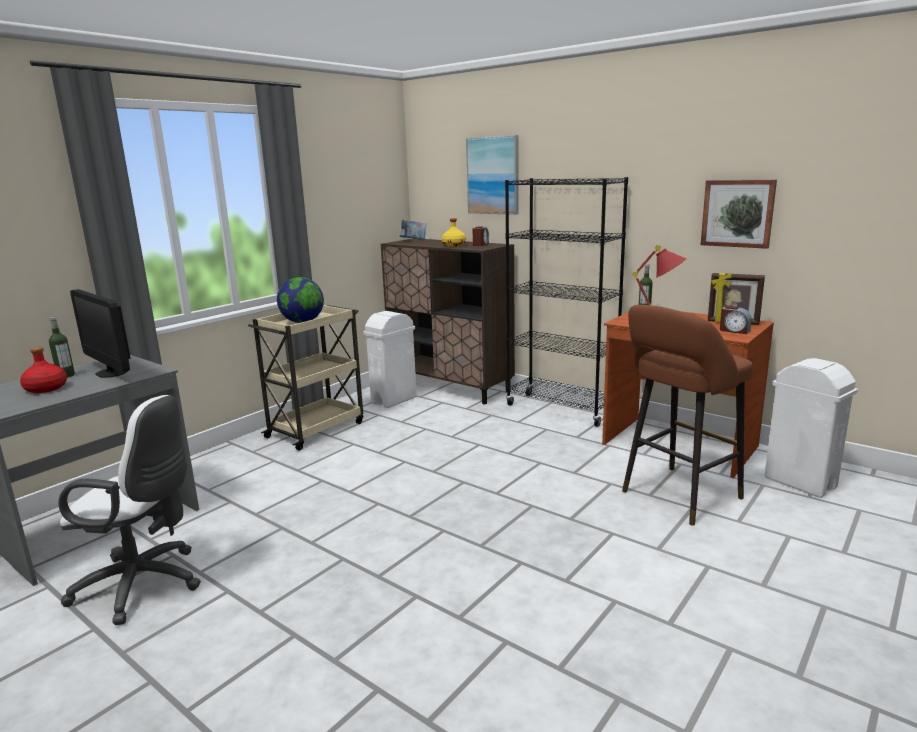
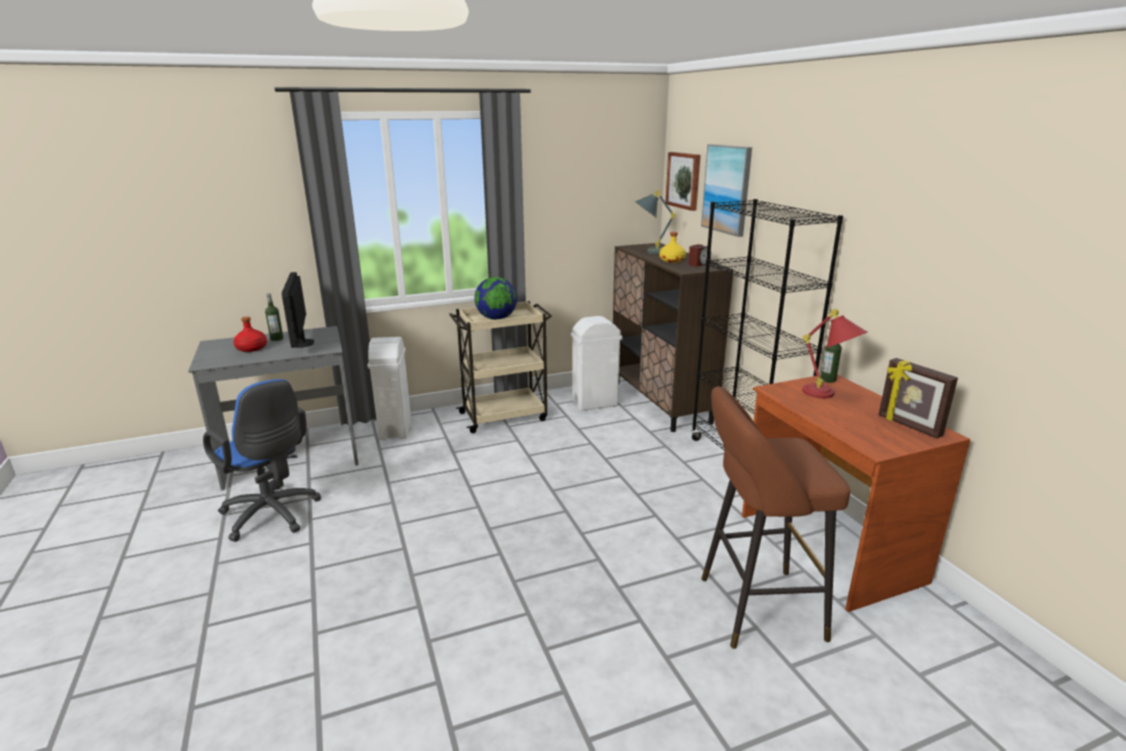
camera: 30 degrees right, 5 degrees up
(145, 585) = (273, 516): white office chair -> blue office chair
(413, 240) = (651, 246): book -> none
(420, 243) = (649, 252): none -> grey table lamp
(734, 331) = (889, 439): alarm clock -> none
(738, 213) = (955, 286): picture -> picture (684, 180)
(799, 482) = (929, 651): white trash can -> white trash can (396, 429)

